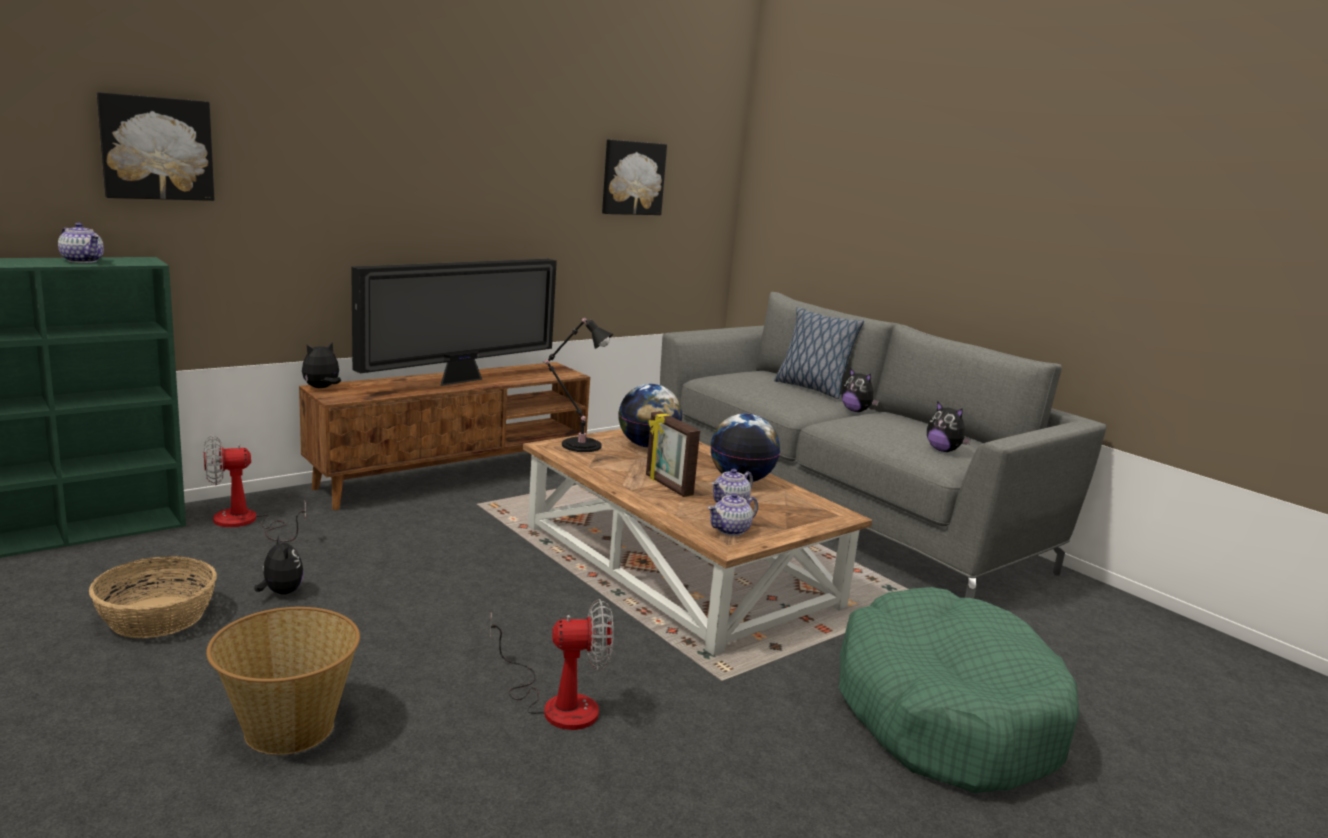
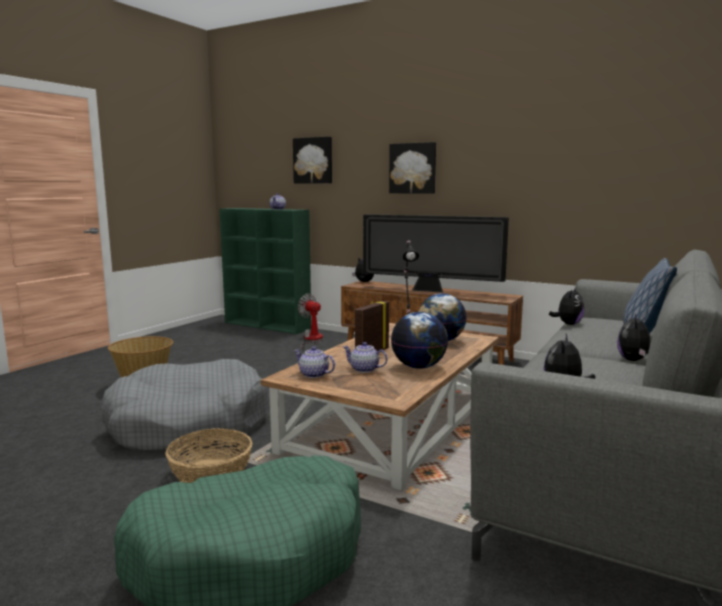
camera: 70 degrees right, 5 degrees down
(157, 617) = (215, 350): basket -> basket (210, 474)
(280, 592) = (253, 358): plush toy -> plush toy (568, 324)
(557, 703) = (189, 424): fan -> grey dog bed
(632, 178) = (603, 155): picture -> picture (413, 168)

